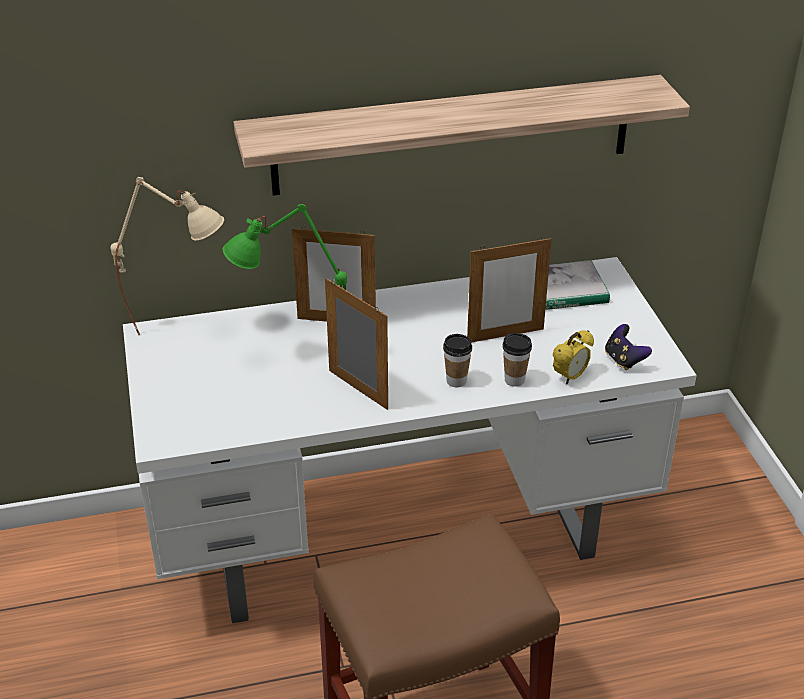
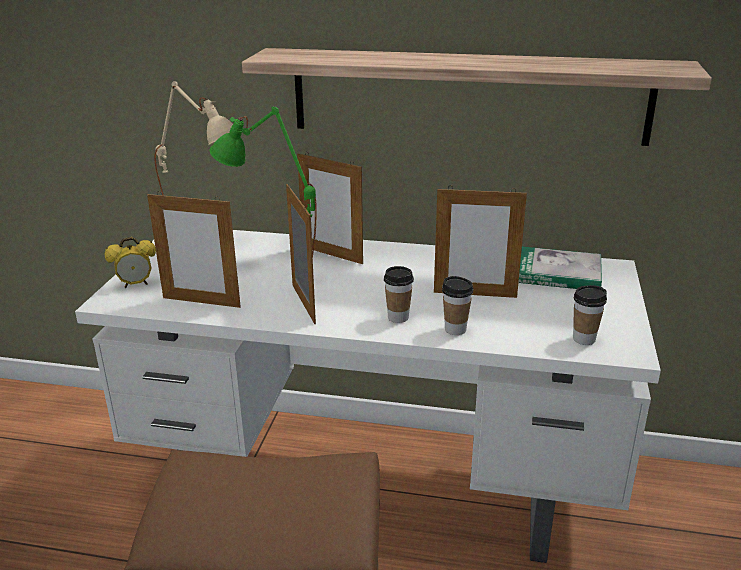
camera: 25 degrees right, 10 degrees down
(257, 415) = (201, 302): none -> picture frame
(570, 377) = (514, 340): alarm clock -> alarm clock (136, 284)
(624, 360) = (584, 339): game controller -> cup

